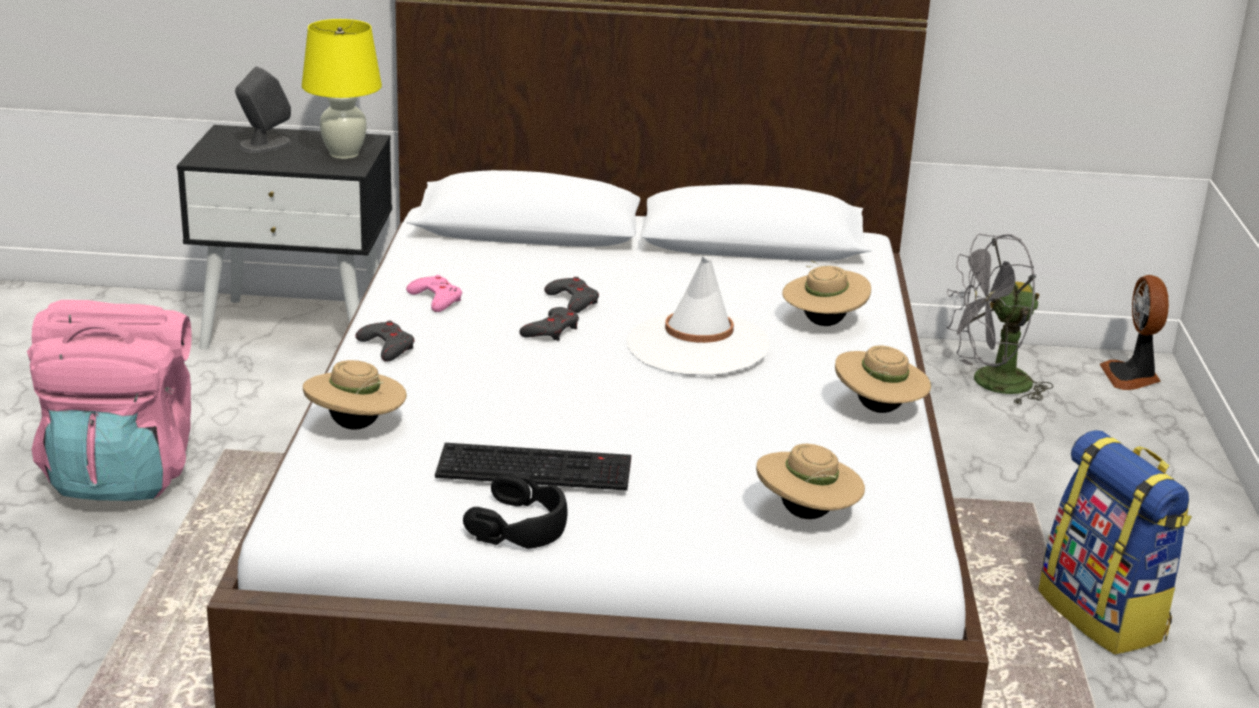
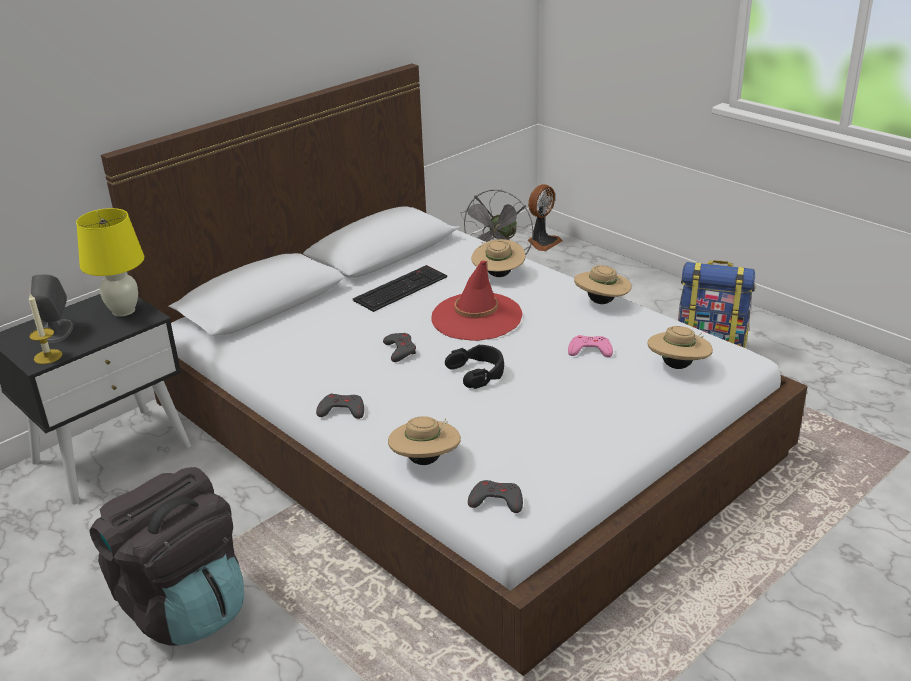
camera: 45 degrees left, 5 degrees up
(122, 473) = (182, 606): pink backpack -> black backpack
(218, 159) = (48, 356): none -> candle
(436, 299) = (306, 370): pink game controller -> pink game controller (590, 350)
(520, 525) = (599, 451): black headphones -> black headphones (477, 372)
(537, 467) = (550, 420): keyboard -> keyboard (400, 288)
(573, 300) = (373, 329): grey game controller -> grey game controller (496, 501)
(697, 345) = (476, 317): white hat -> red hat
(1132, 377) = (542, 242): fan -> fan turned 90 degrees counterclockwise

